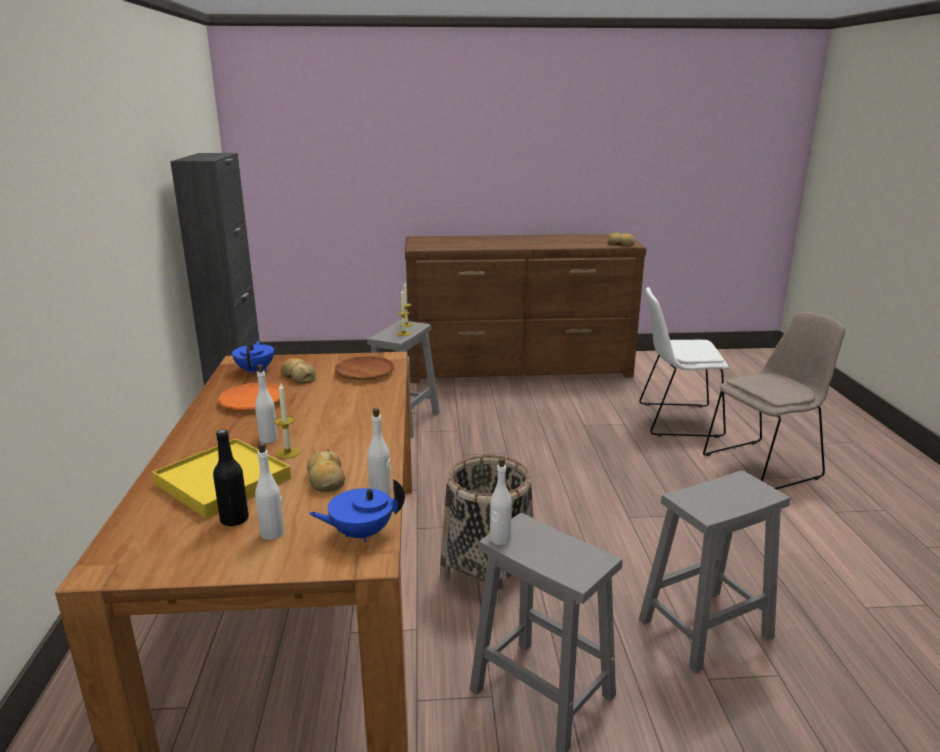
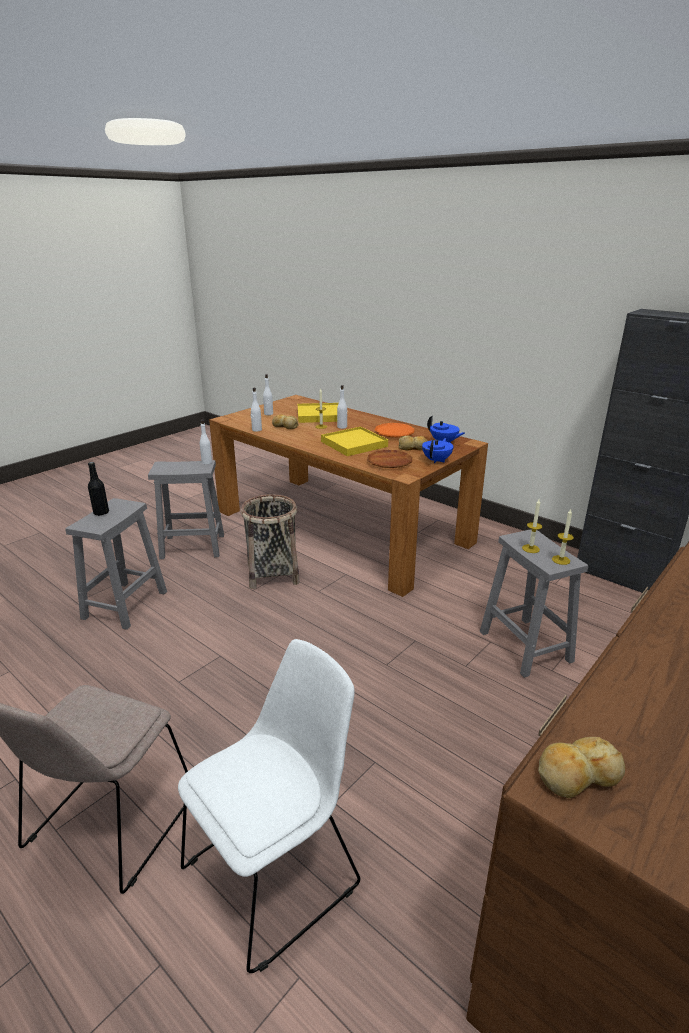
camera: 135 degrees right, 5 degrees up
(234, 520) = (288, 412): black bottle -> black bottle (101, 512)
(334, 405) = (354, 444): none -> yellow tray
(361, 533) = (240, 421): blue teapot -> blue teapot (437, 460)

